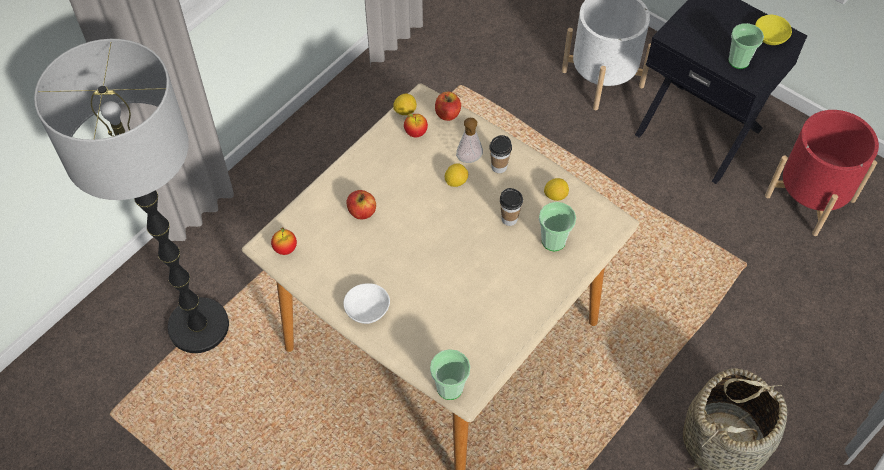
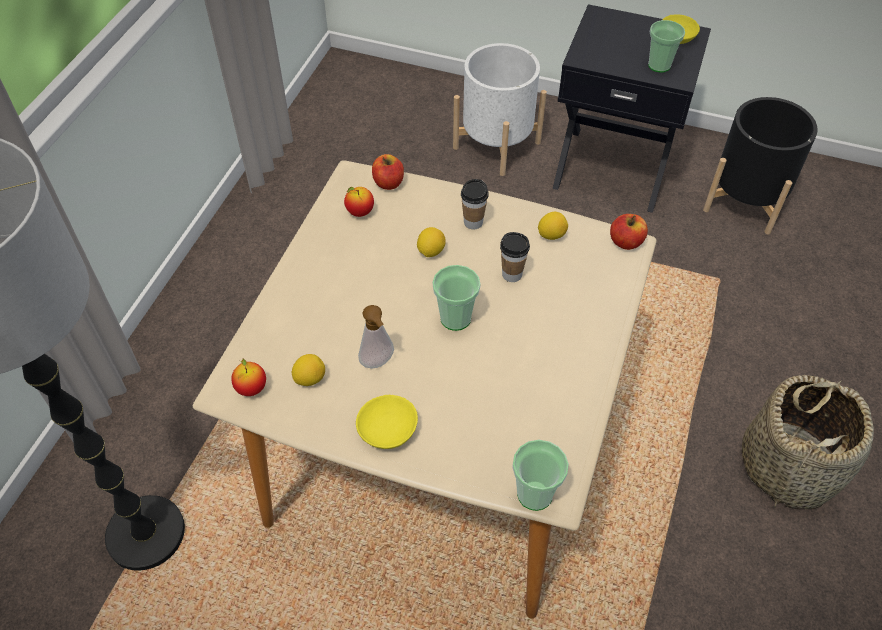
camera: 20 degrees left, 5 degrees down
(362, 212) = (332, 316): apple -> apple (626, 242)
(367, 308) = (387, 428): white bowl -> yellow bowl
(405, 111) = (337, 192): lemon -> lemon (310, 378)
(469, 160) = (436, 224): soap dispenser -> soap dispenser (378, 363)
(553, 241) = (573, 284): cup -> cup (455, 318)
(810, 198) = (745, 201): red planter -> black planter

